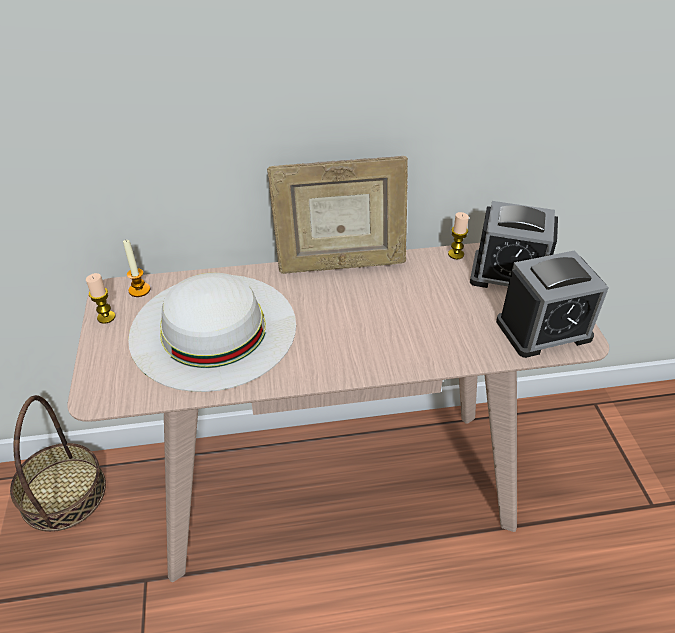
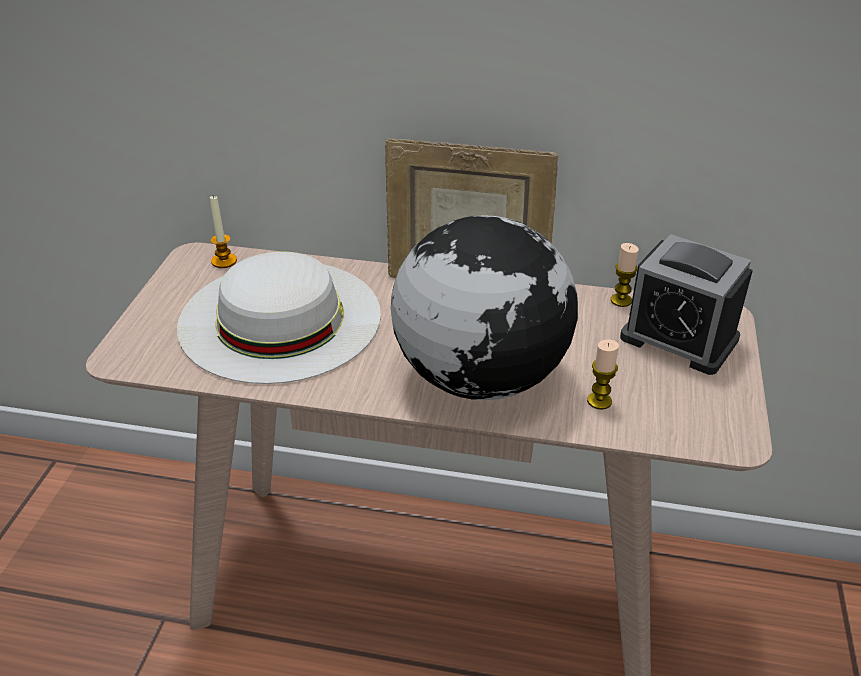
camera: 20 degrees right, 5 degrees down
(63, 493) = (119, 496): basket -> none
(106, 317) = (174, 281): candle -> candle (599, 401)
(390, 338) = (479, 376): none -> globe
(543, 330) = (687, 414): alarm clock -> none

